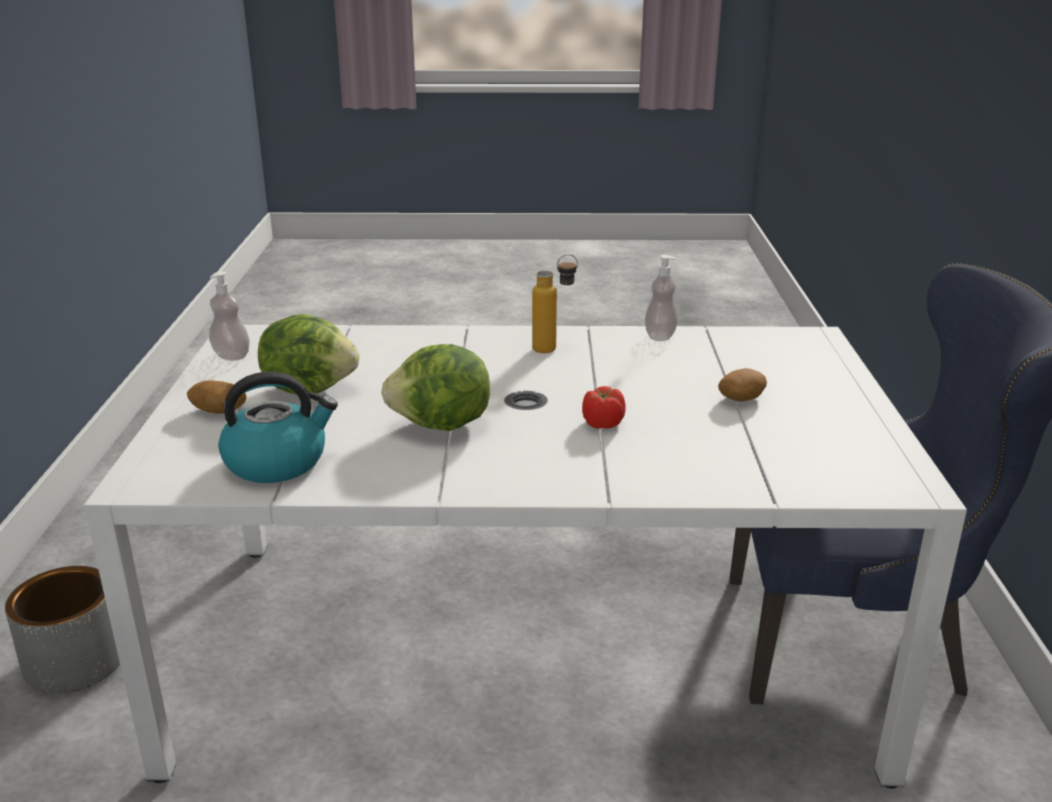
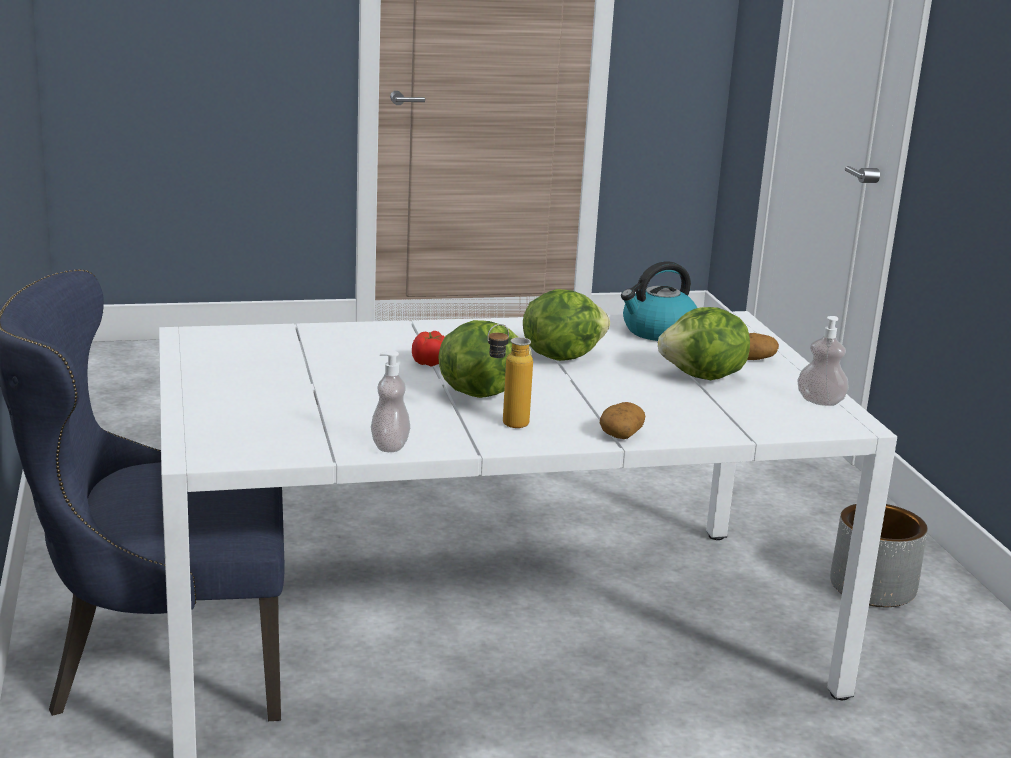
camera: 165 degrees right, 5 degrees down
(561, 381) = (480, 391): none -> lettuce
(741, 398) = (306, 386): potato -> potato (621, 433)

